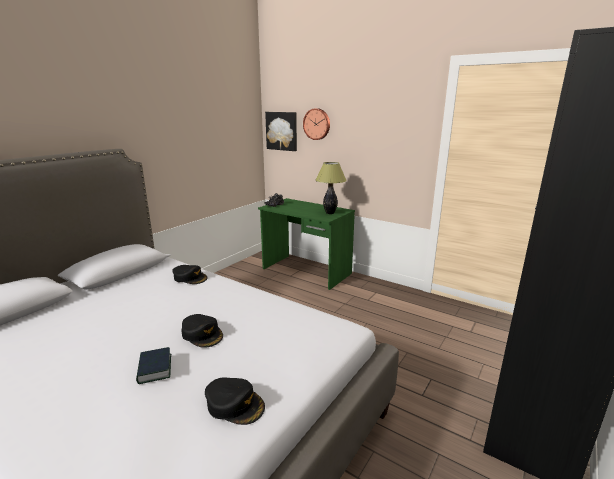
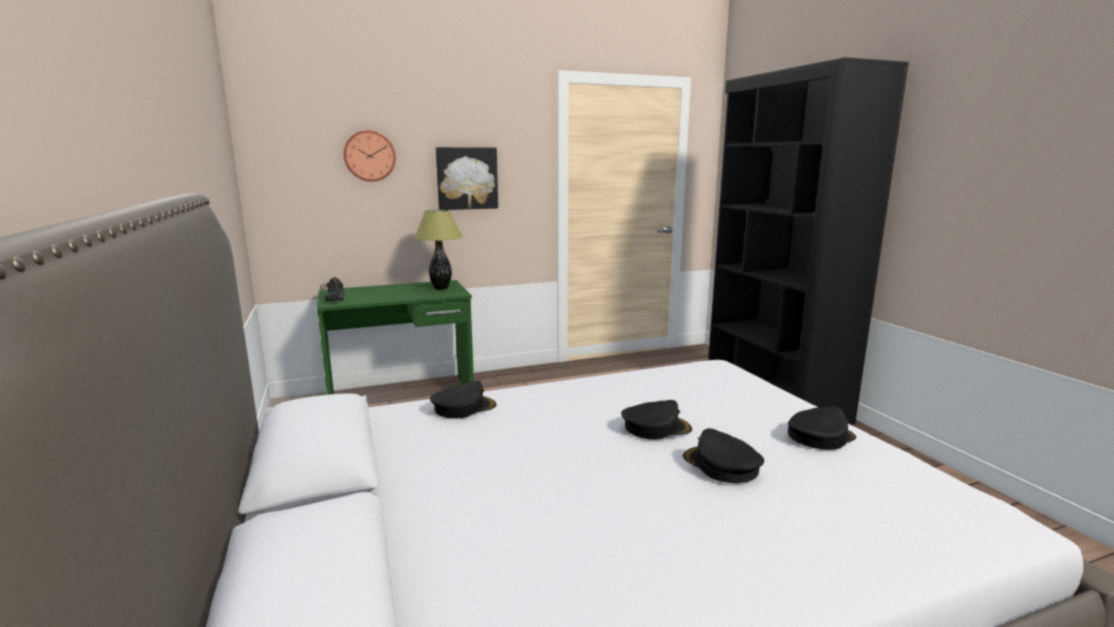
camera: 55 degrees left, 5 degrees down
(155, 369) = (721, 465): book -> black cap
(282, 131) = (291, 171): picture -> picture (467, 178)

